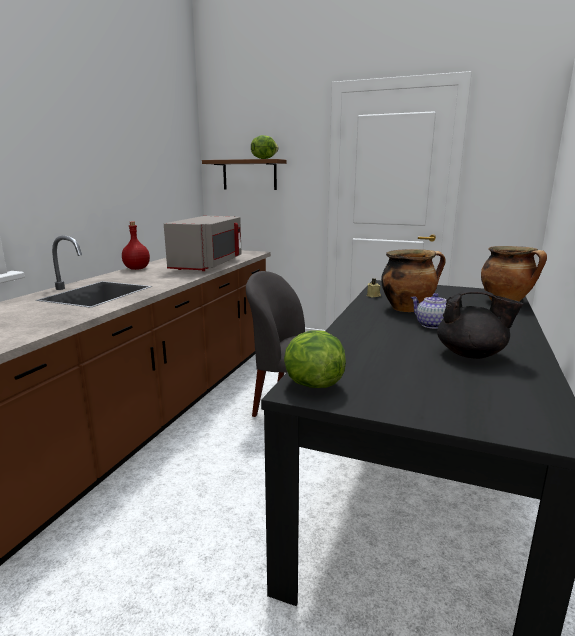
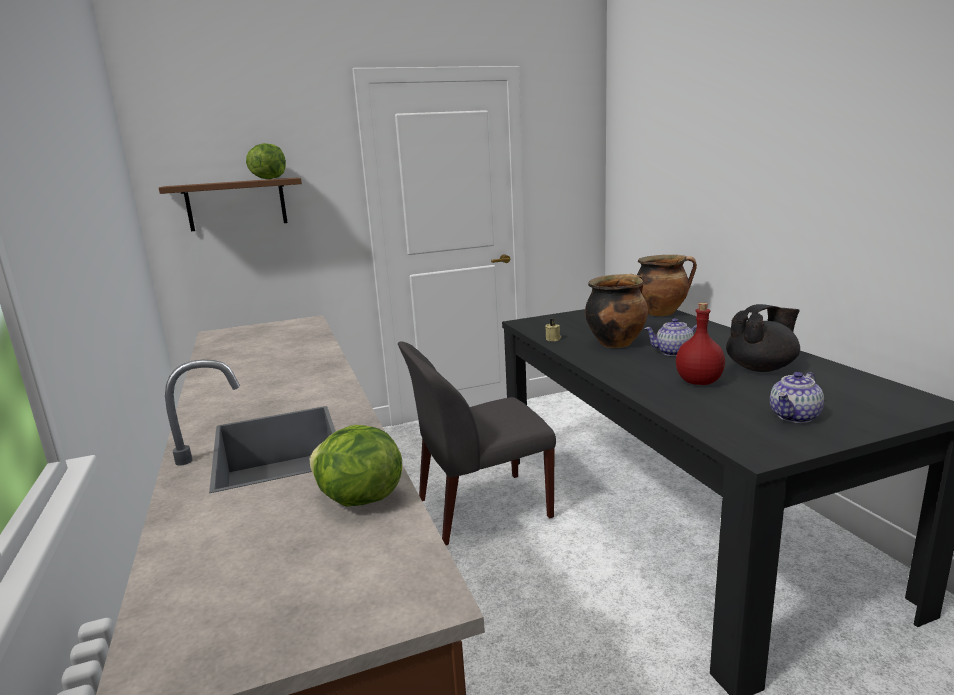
camera: 40 degrees left, 0 degrees up
(137, 268) = (206, 390): red bottle -> red bottle (698, 381)
(208, 264) = (300, 353): grey microwave -> none
(312, 384) = (748, 441): lettuce -> lettuce (358, 499)
(392, 387) = (795, 416): none -> teapot

